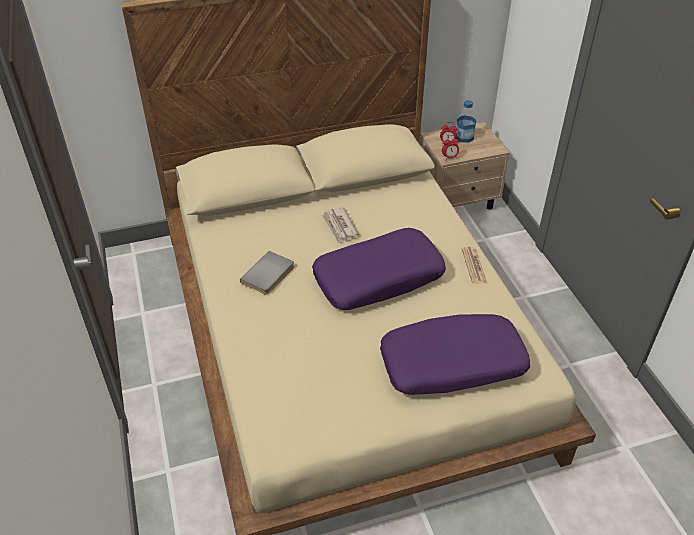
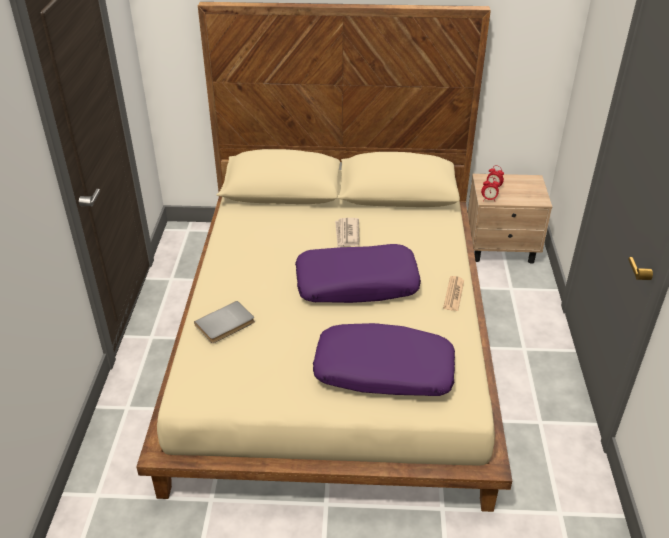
camera: 20 degrees right, 5 degrees down
(269, 275) = (262, 259): grey book -> grey book (226, 324)
(464, 137) = (513, 185): bottle -> none

